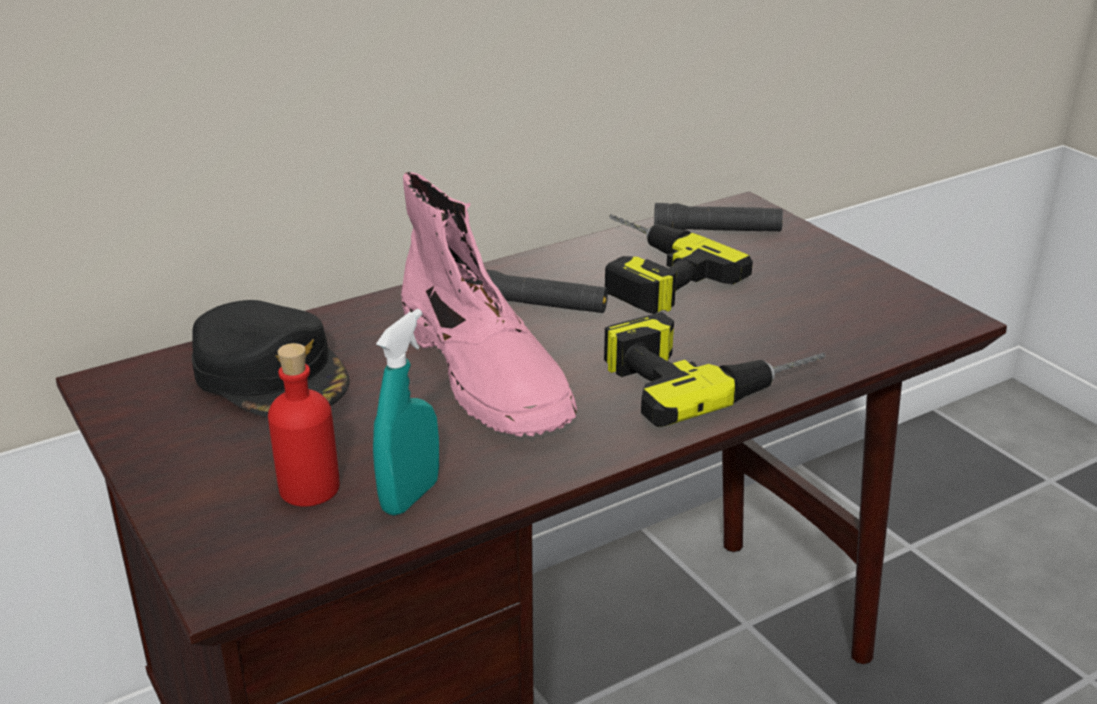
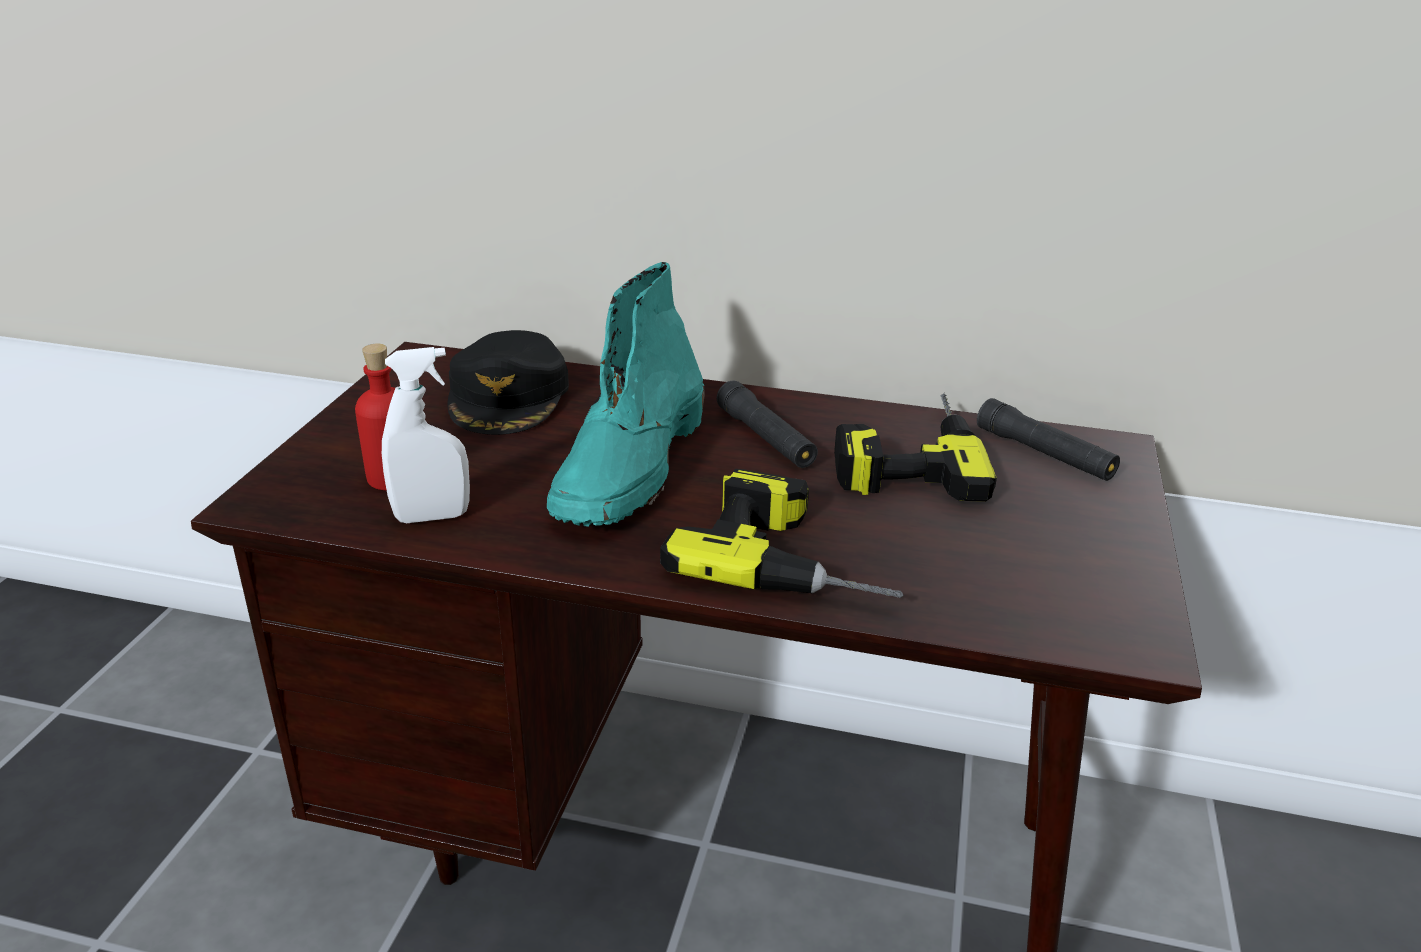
camera: 45 degrees right, 0 degrees up
(410, 496) = (432, 517): turquoise spray bottle -> white spray bottle
(486, 376) = (631, 468): pink boot -> turquoise boot

